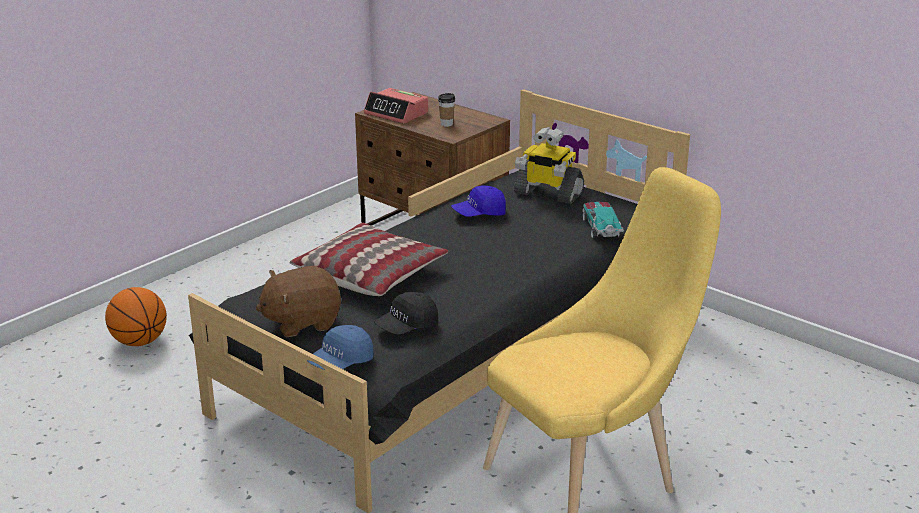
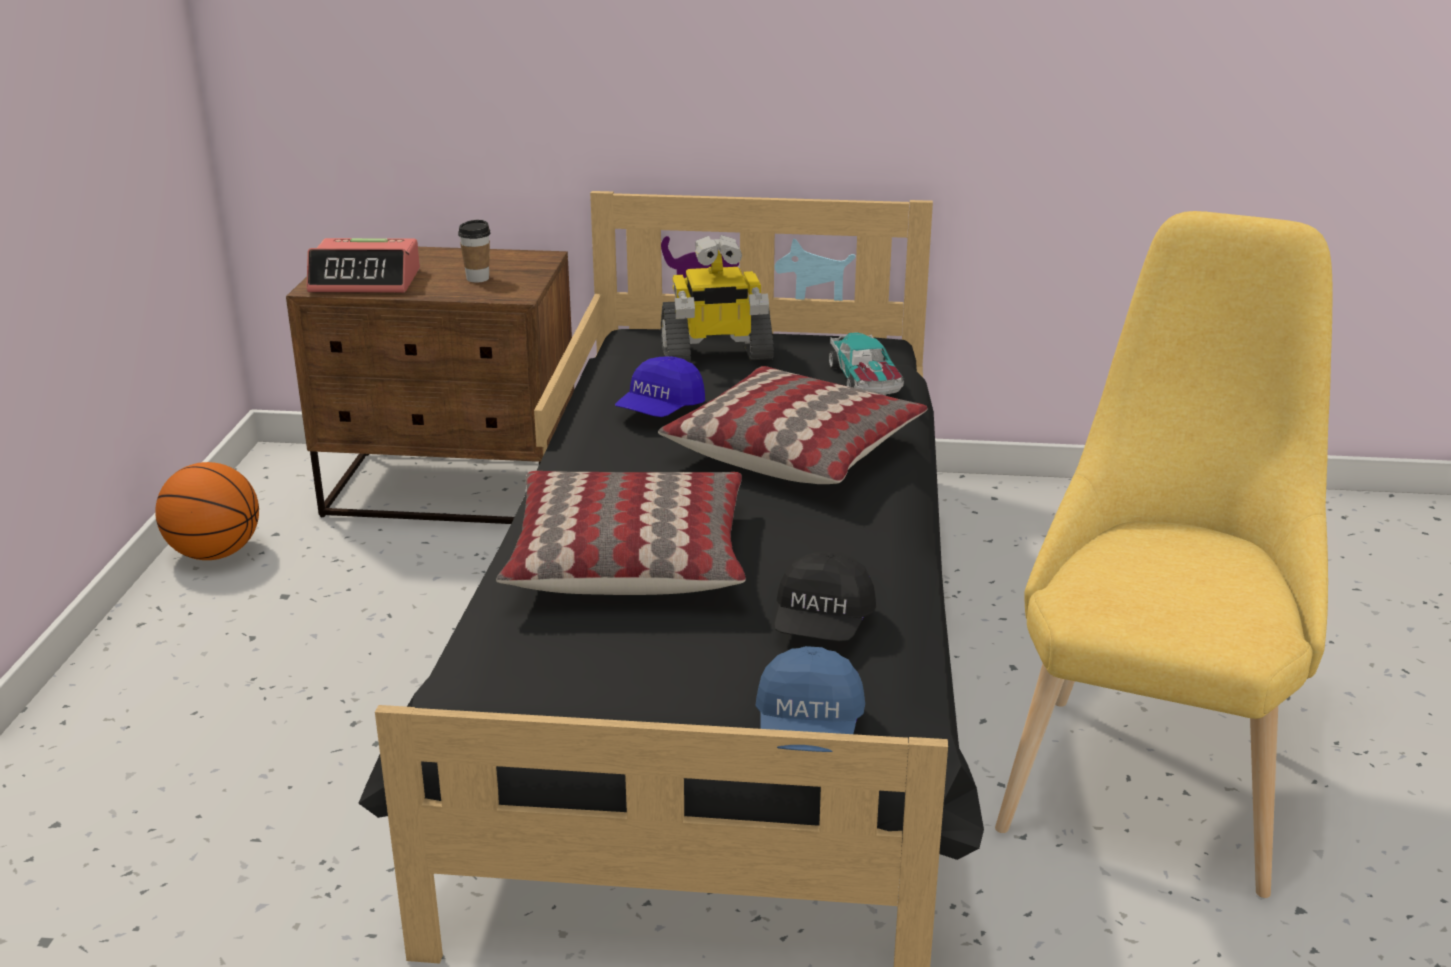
camera: 35 degrees left, 0 degrees up
(139, 342) = (100, 872): basketball -> basketball (215, 553)
(302, 322) = (632, 684): brown plush toy -> none
(512, 251) = (795, 450): none -> pillow
(602, 228) = (865, 380): toy car -> toy car turned 150 degrees counterclockwise

